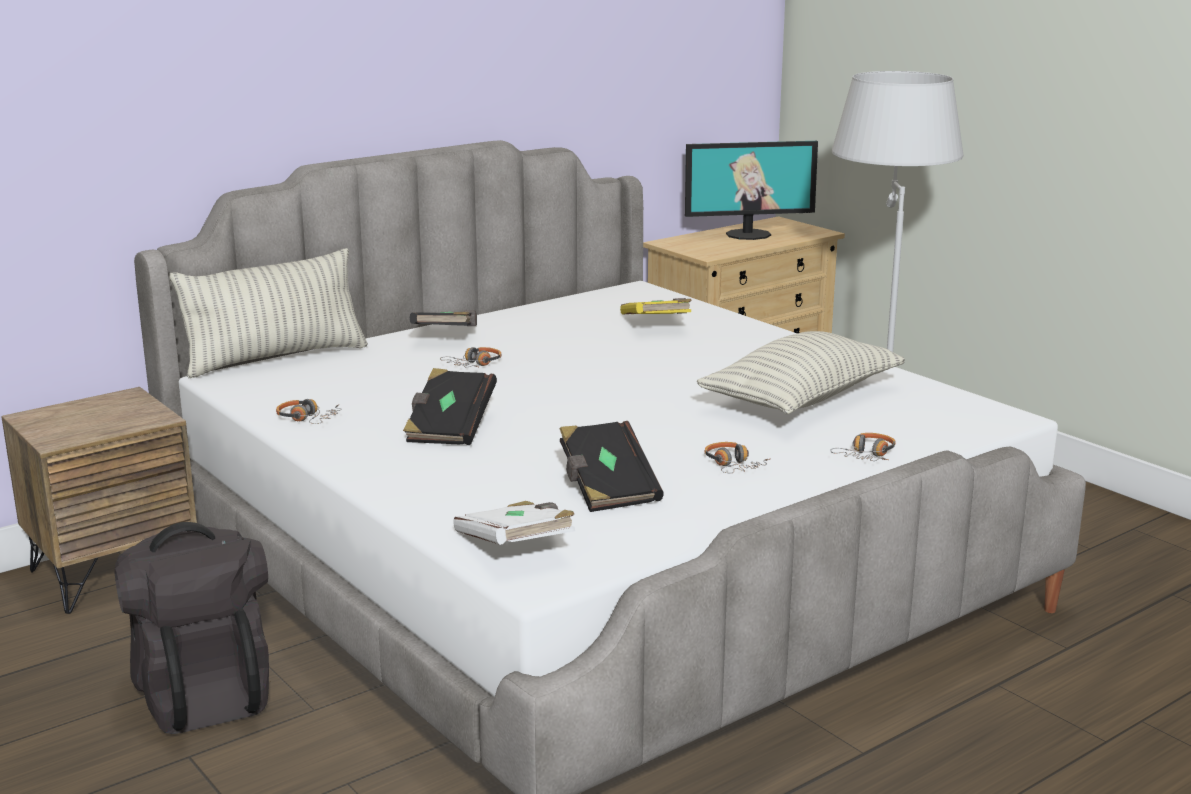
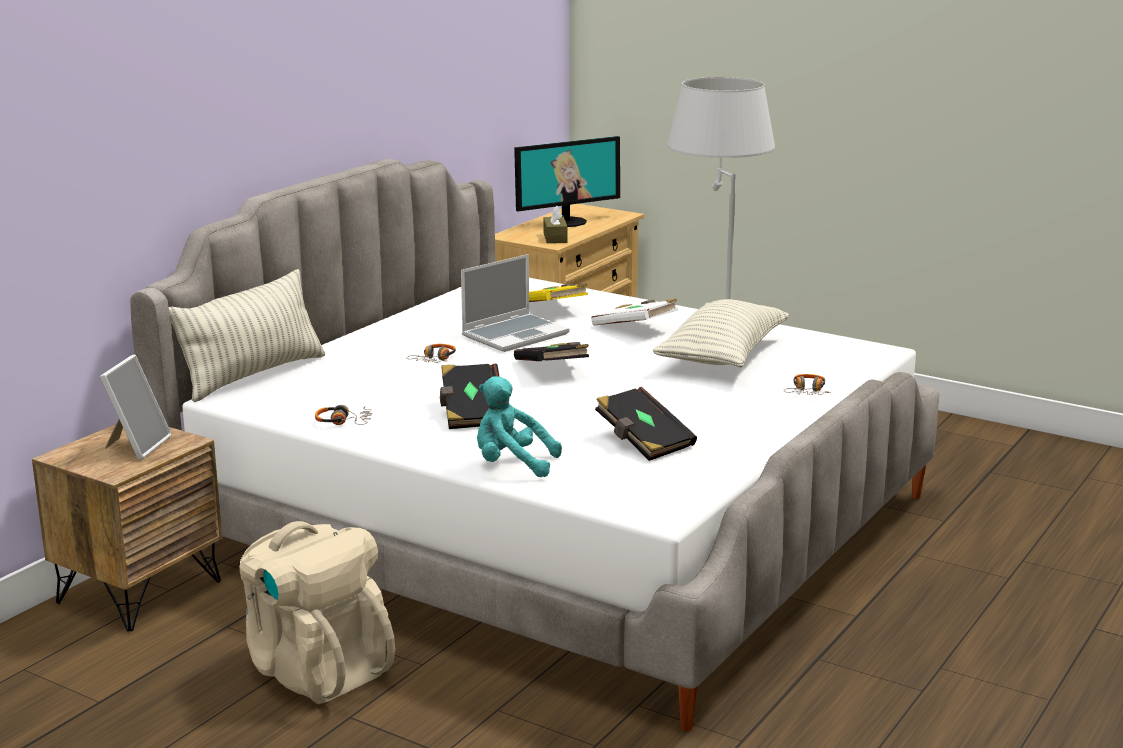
camera: 20 degrees left, 0 degrees up
(107, 417) = (137, 446): none -> picture frame
(203, 693) = (316, 669): black backpack -> beige backpack
(429, 493) = (512, 465): none -> turquoise plush toy
(446, 337) = (384, 339): black book -> black book (552, 369)
(516, 547) = (621, 493): white book -> white book (635, 328)
(589, 348) = (515, 334): none -> laptop
(717, 249) = (555, 238): none -> brown tissue box
(733, 465) = (719, 412): headphones -> none

